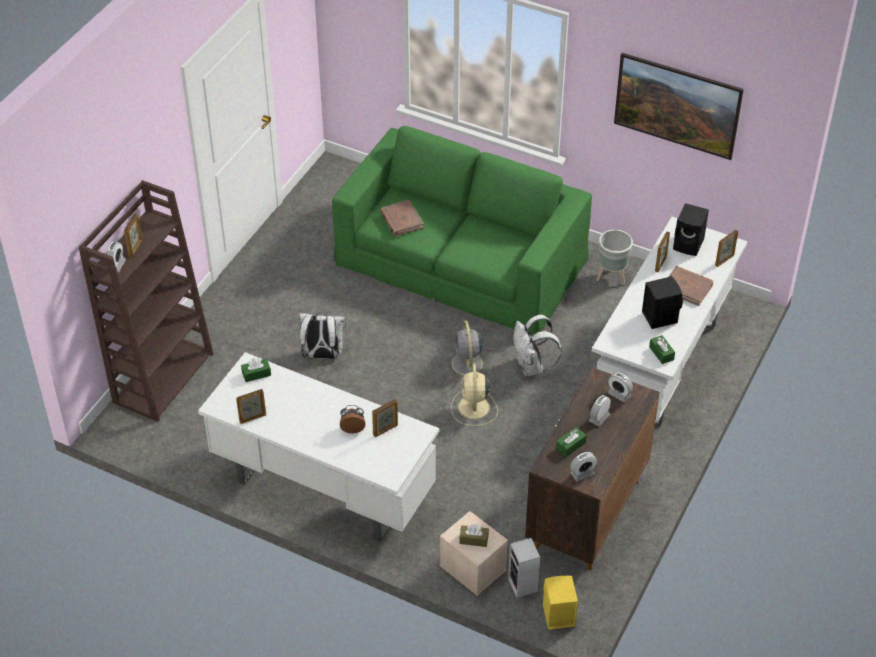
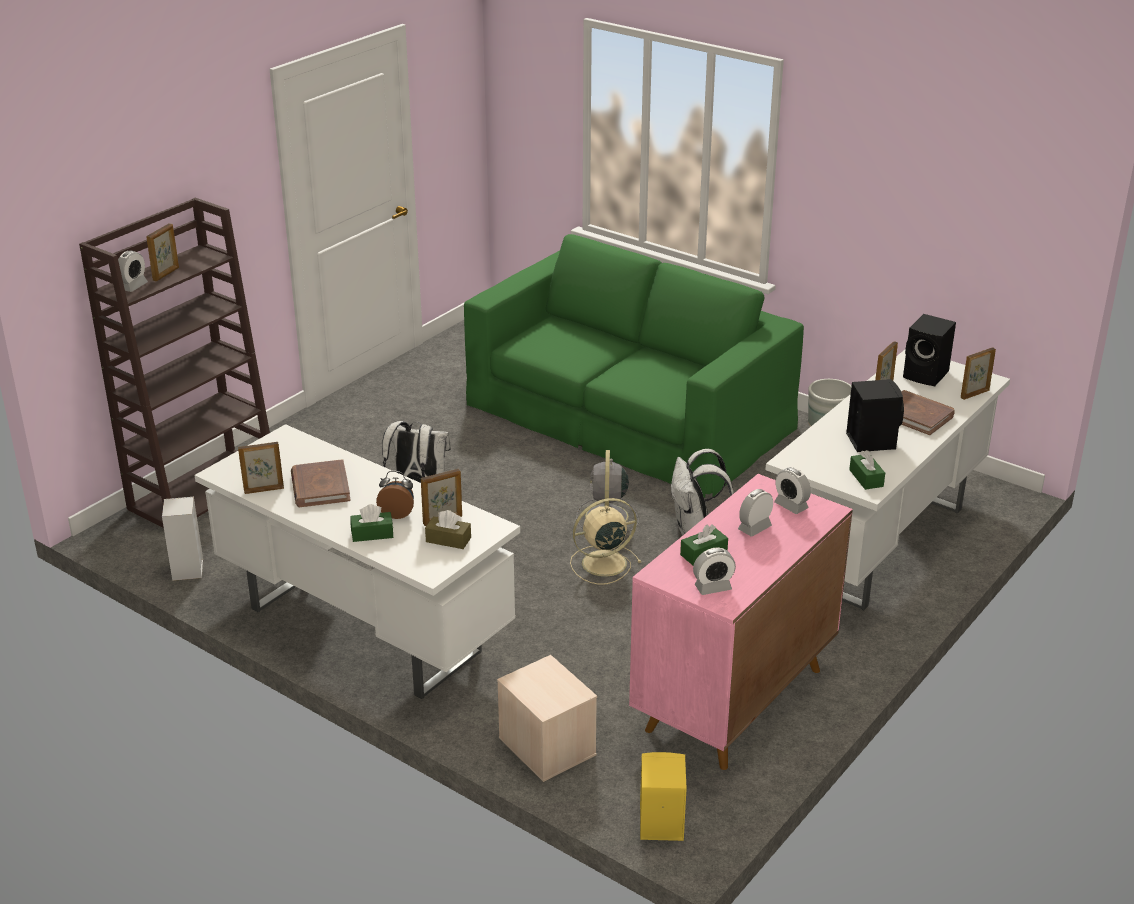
camera: 10 degrees right, 15 degrees down
(256, 374) = (290, 446): green tissue box -> green tissue box (372, 534)
(401, 220) = (551, 342): brown book -> brown book (320, 487)
(473, 539) = (546, 689): brown tissue box -> brown tissue box (448, 540)
(474, 408) = (602, 564): beige fan -> beige fan turned 60 degrees clockwise
(523, 586) = (617, 778): speaker -> speaker (188, 571)
(586, 514) = (733, 700): brown cabinet -> pink cabinet
(675, 122) = (917, 212): picture -> none

